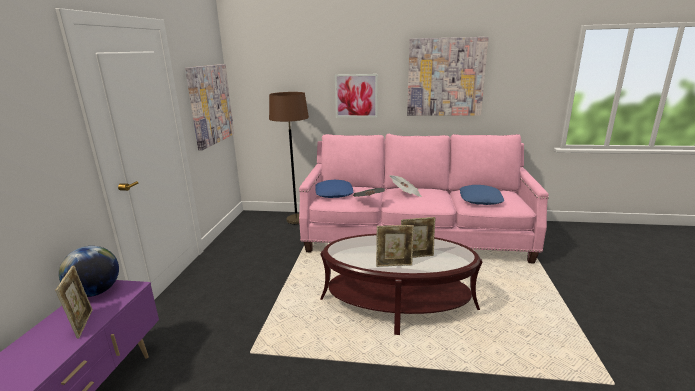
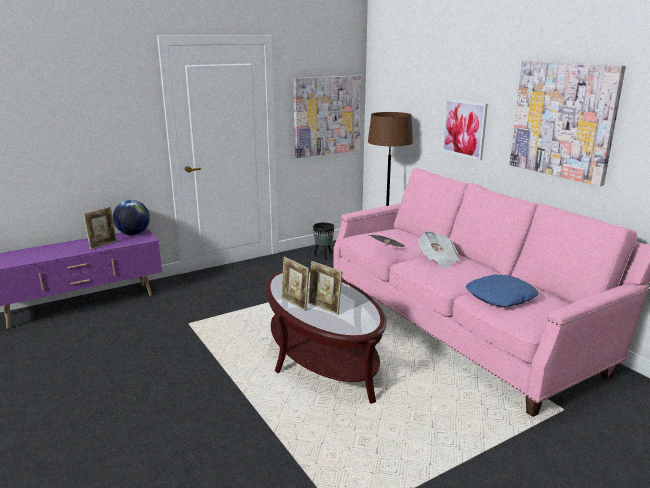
camera: 50 degrees right, 0 degrees up
(247, 236) = (323, 256): none -> black planter
(334, 193) = (380, 234): blue pillow -> none

